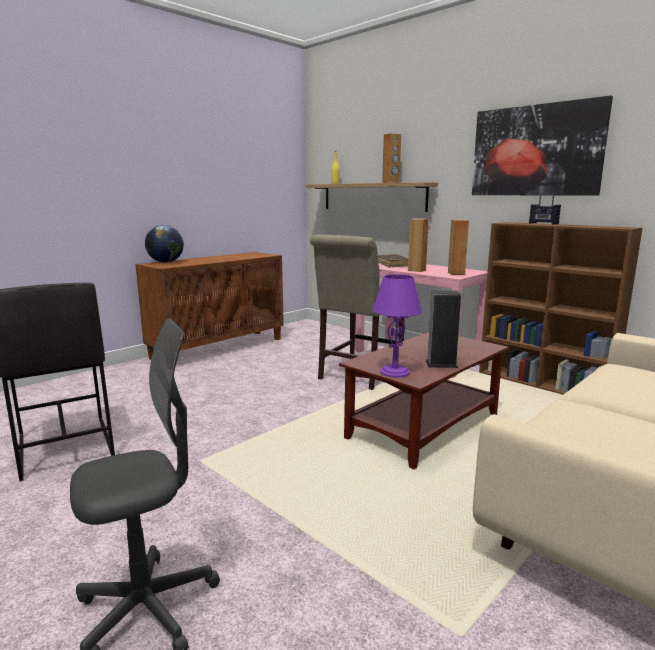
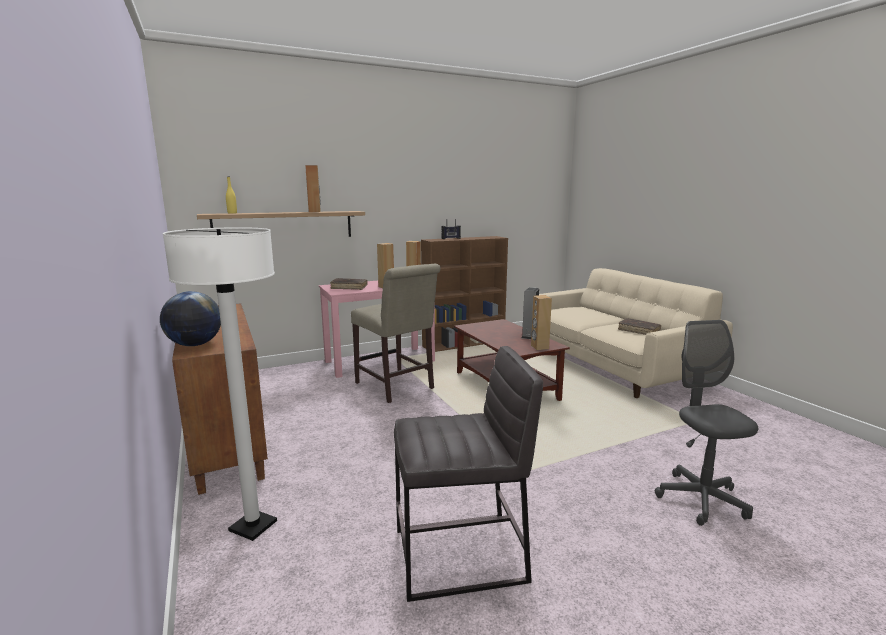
camera: 70 degrees left, 0 degrees up
(113, 379) = (253, 526): none -> white floor lamp
(394, 372) = (539, 347): purple table lamp -> brown speaker
(535, 151) = (433, 188): picture -> none
(605, 436) = (638, 331): none -> brown book

